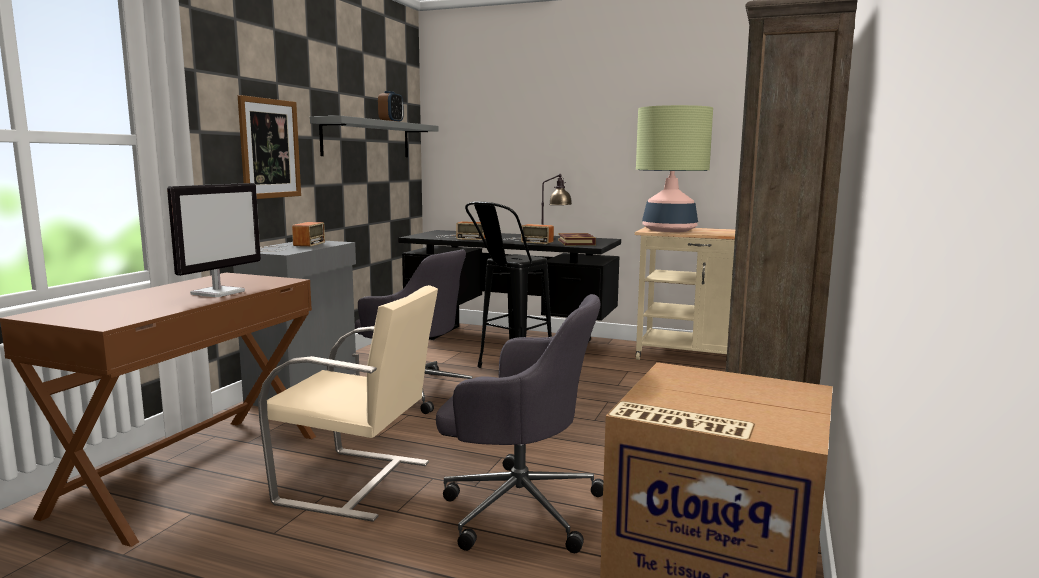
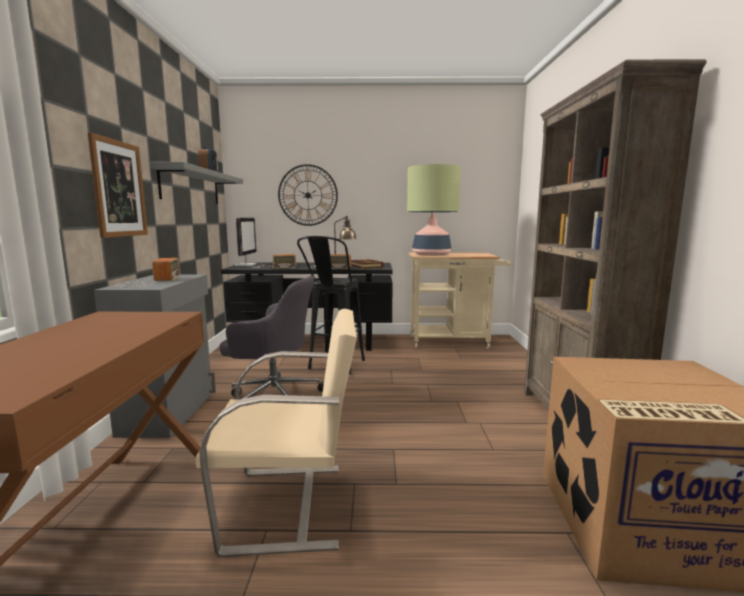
camera: 20 degrees left, 0 degrees up
(218, 292) = (120, 335): monitor -> monitor (246, 265)
(517, 507) = (449, 498): grey office chair -> none
(518, 145) = (308, 195): none -> wall clock

